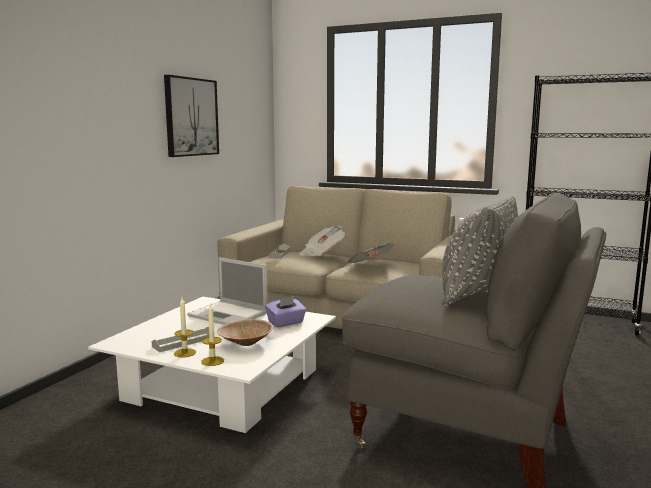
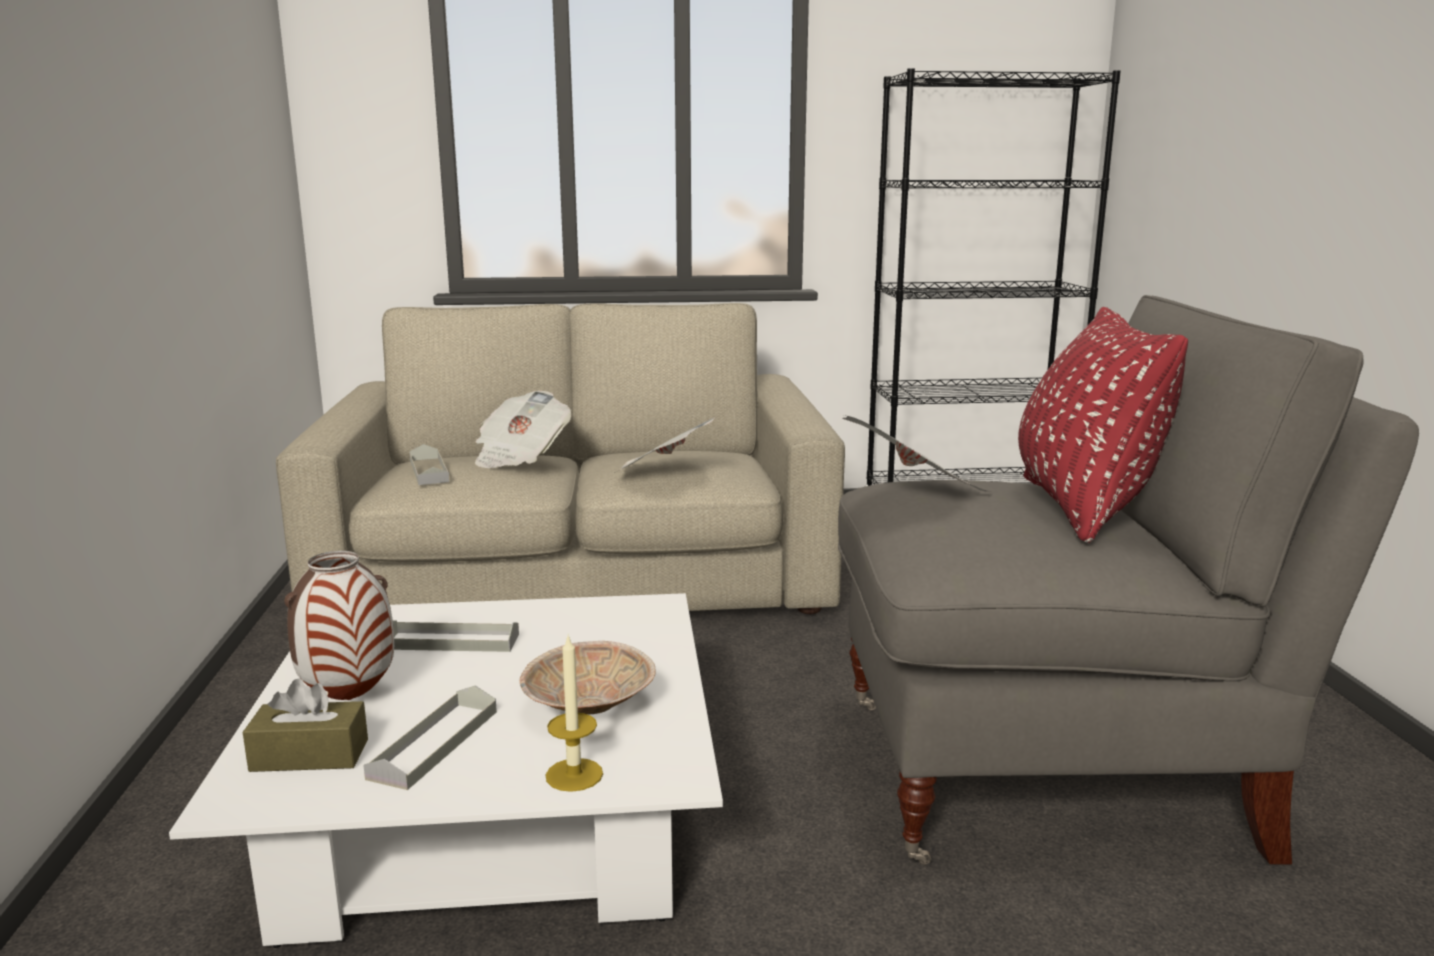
camera: 30 degrees left, 5 degrees up
(145, 336) = (309, 755): none -> brown tissue box
(176, 324) = (350, 699): none -> vase
(185, 353) = (476, 772): candle -> none
(191, 117) = (166, 140): picture -> none
(229, 314) = (452, 641): laptop -> grey tray
(286, 323) = (609, 633): purple tissue box -> none
(401, 277) = (914, 493): none -> newspaper
(476, 295) = (1082, 508): grey pillow -> red pillow

